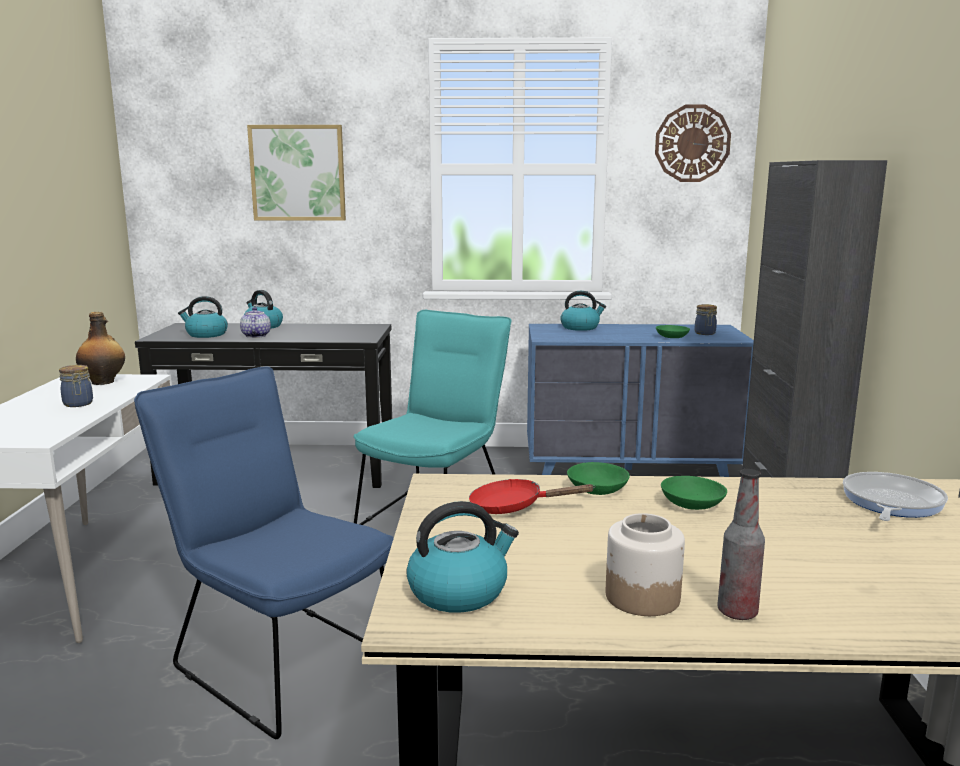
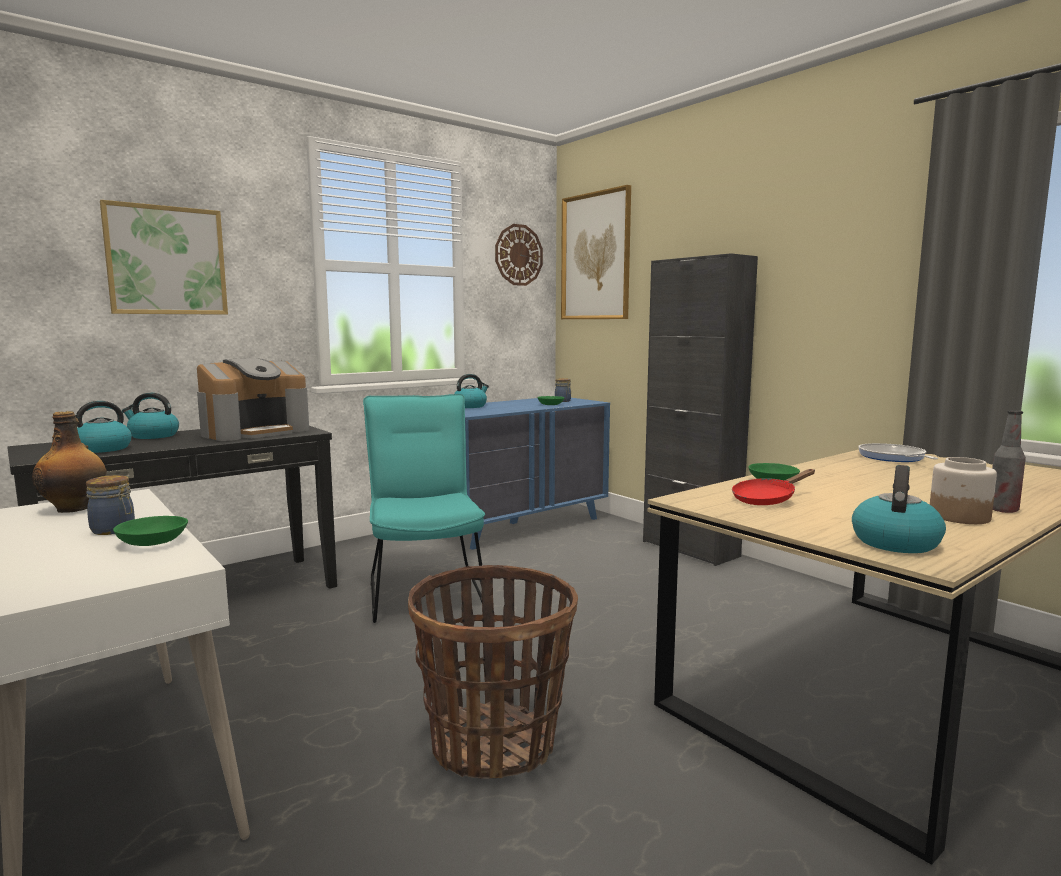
camera: 40 degrees left, 5 degrees down
(255, 336) = (174, 443): teapot -> none
(278, 658) = (494, 743): blue chair -> basket
(330, 333) = (255, 432): none -> coffee machine
(693, 504) = (834, 476): green bowl -> green bowl (153, 542)
(778, 145) = (595, 256): none -> picture

